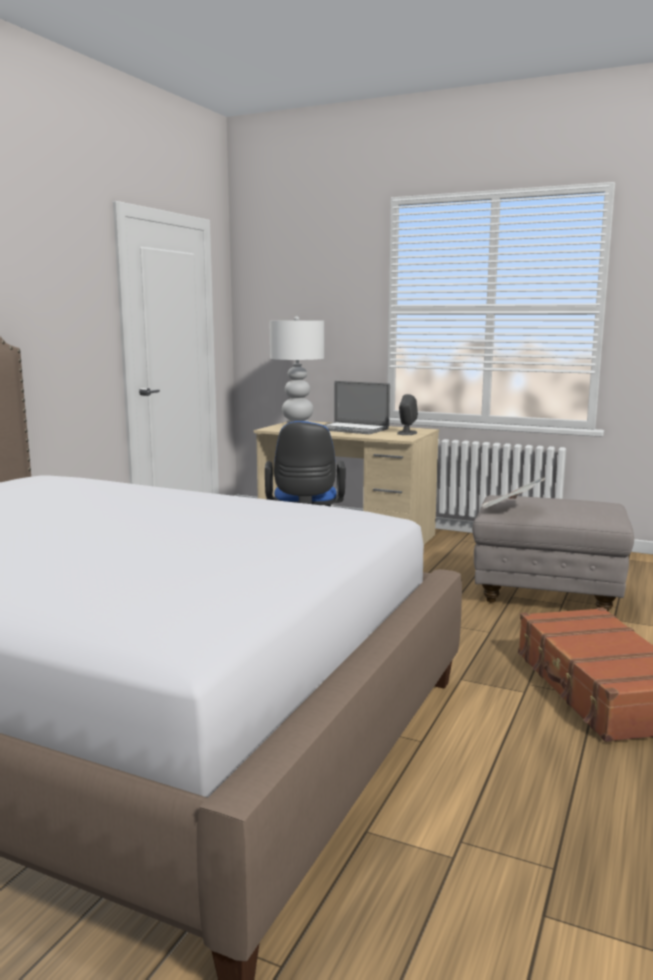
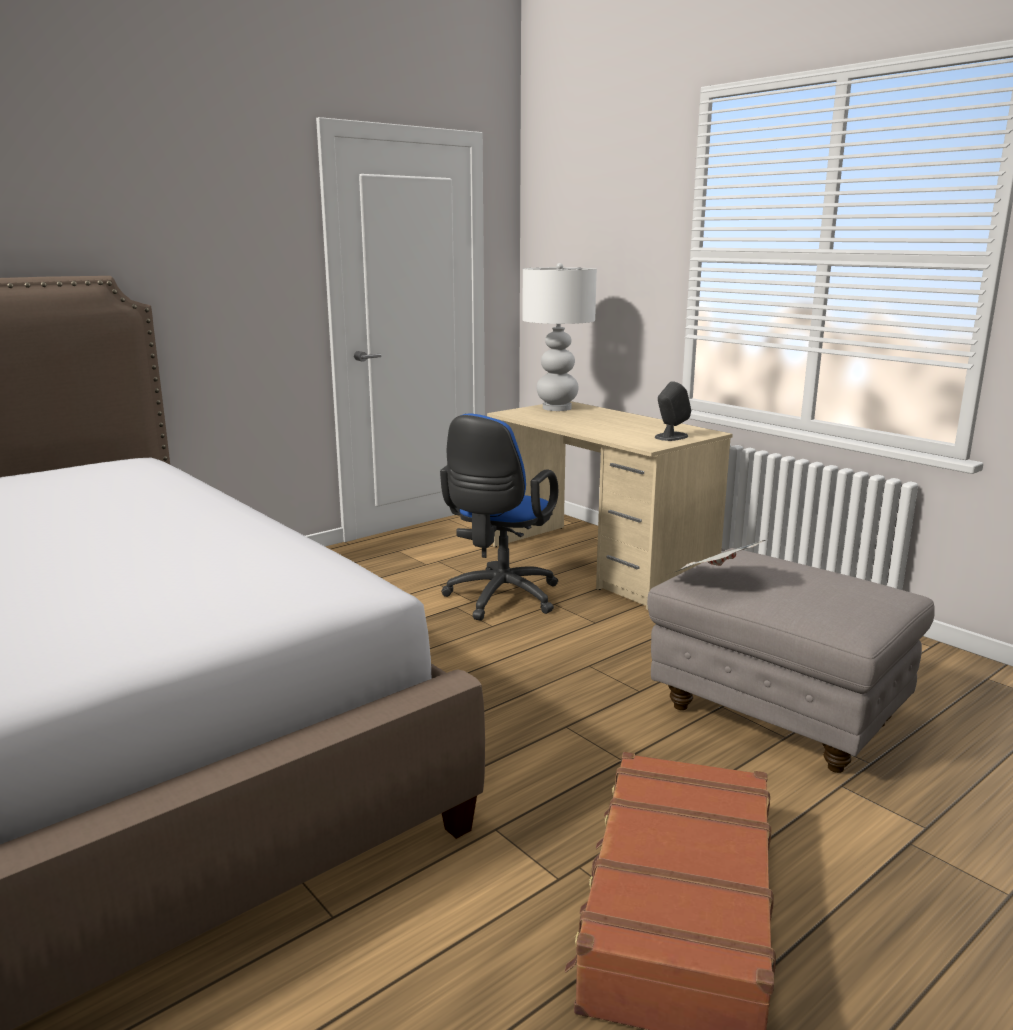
camera: 25 degrees right, 5 degrees up
(351, 429) = (609, 422): laptop -> none

